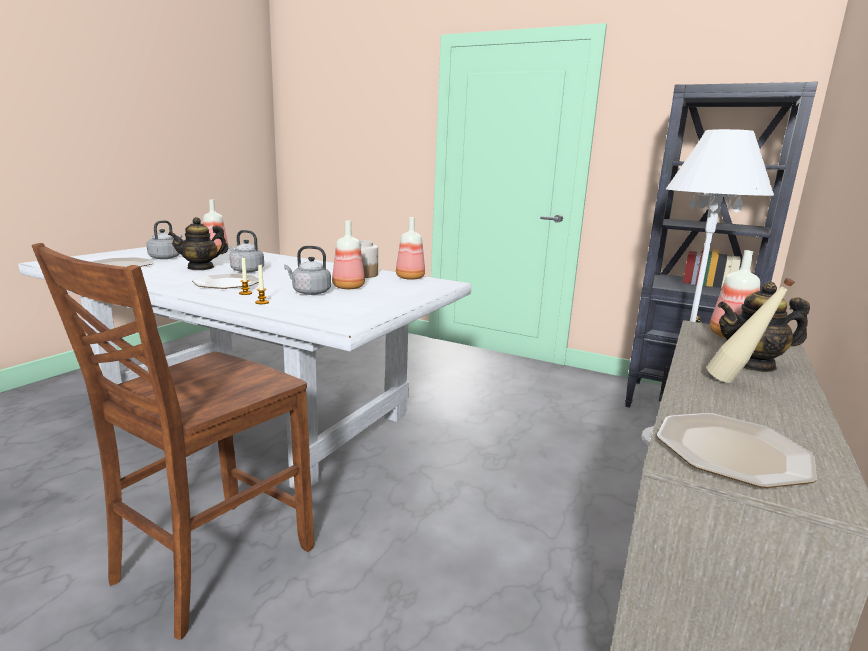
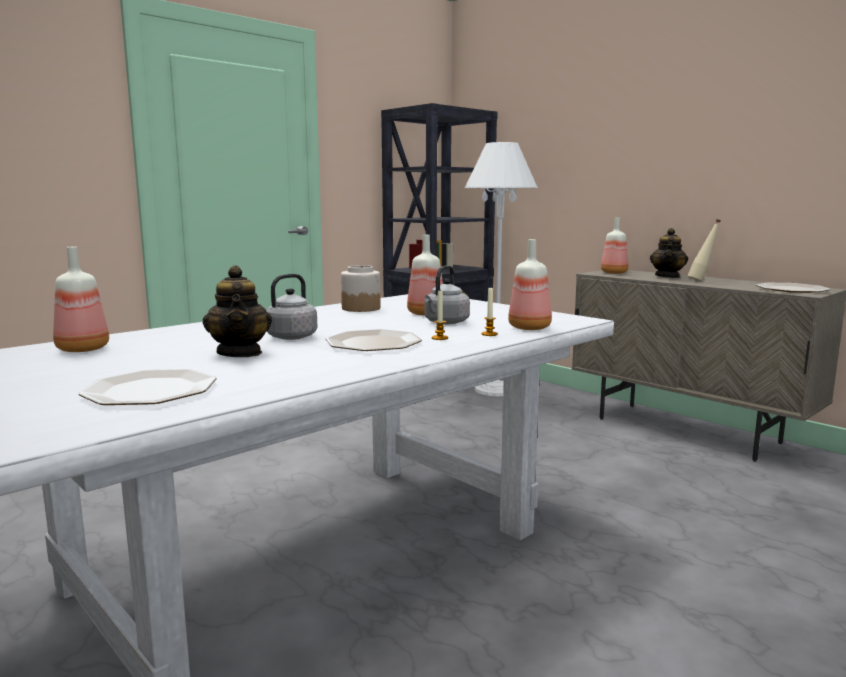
camera: 70 degrees left, 5 degrees down
(166, 257) = (101, 370): grey kettle -> none
(209, 564) = (654, 588): brown chair -> none
(411, 278) = (390, 300): bottle -> bottle (530, 327)

